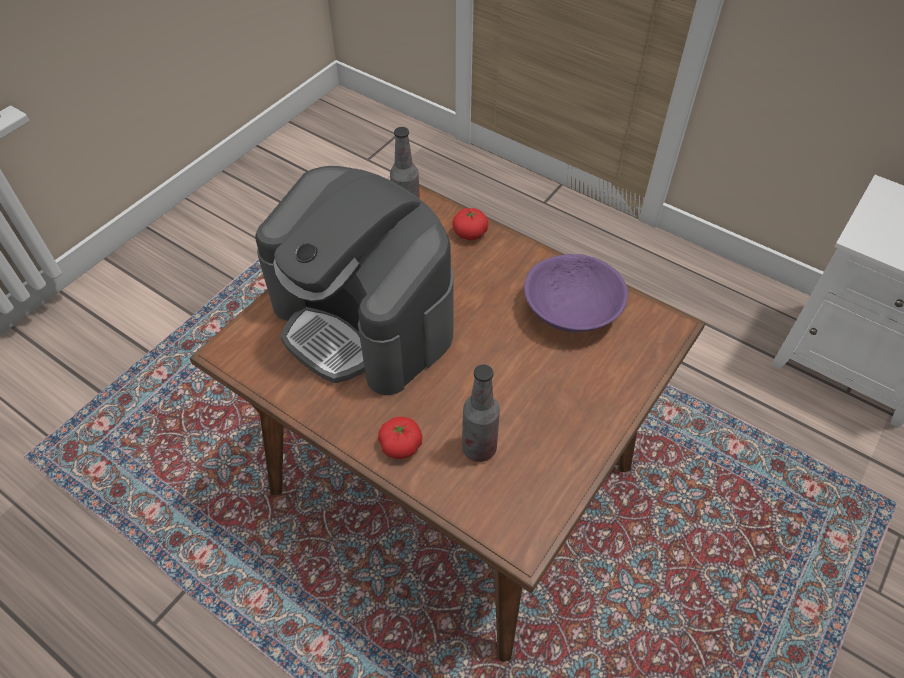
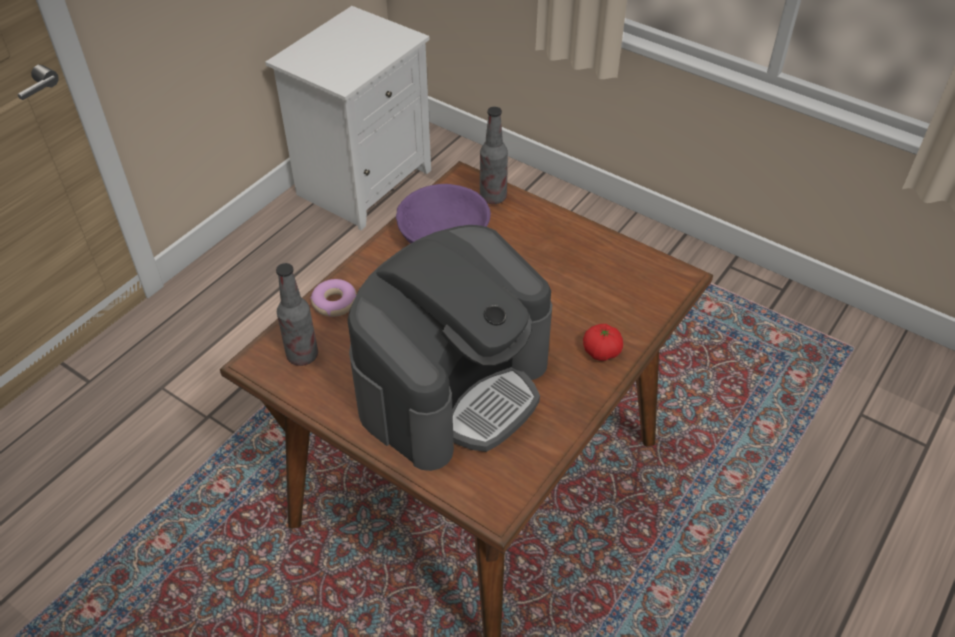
camera: 90 degrees left, 5 degrees down
(470, 233) = (334, 302): tomato -> donut
(479, 448) = (598, 299): bottle -> bottle (493, 197)

